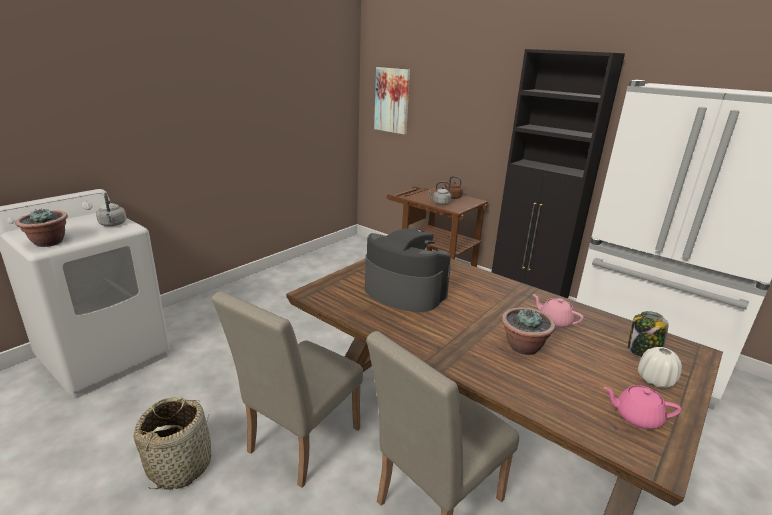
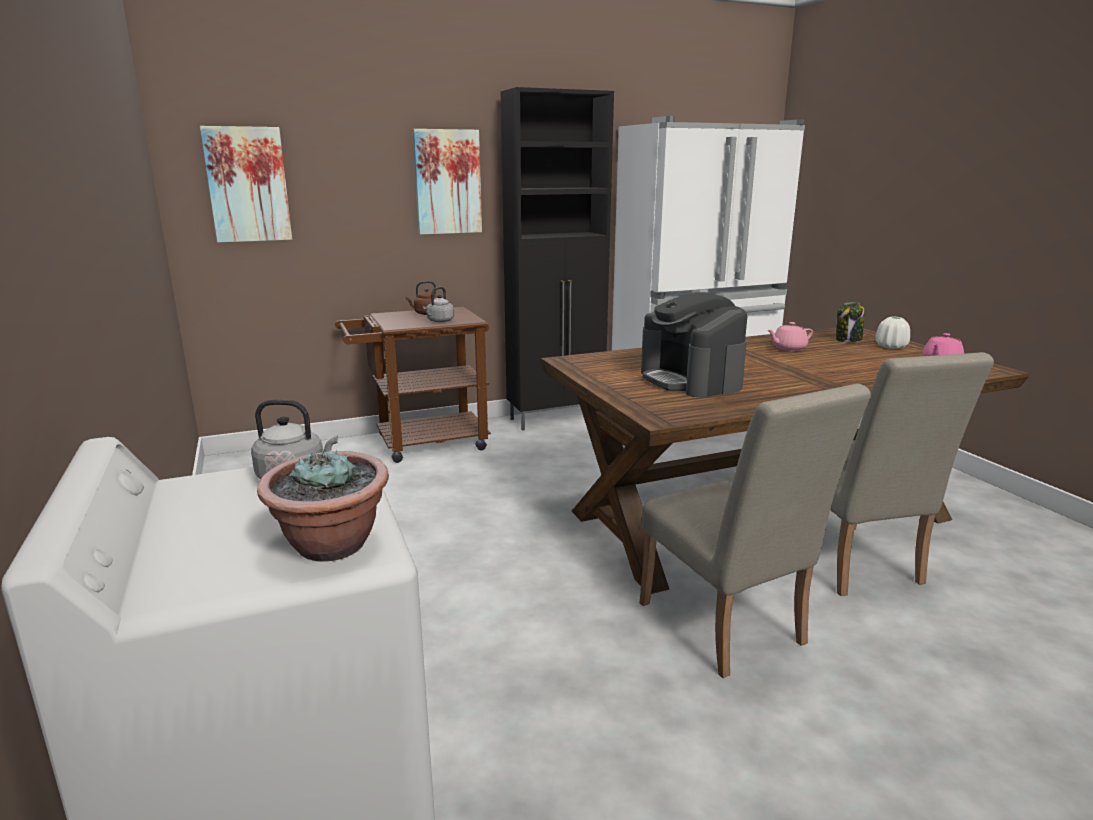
camera: 60 degrees left, 5 degrees down
(180, 465) = (728, 753): basket -> none
(404, 292) = (690, 380): coffee machine -> coffee machine turned 90 degrees counterclockwise
(495, 113) = (447, 182): none -> picture
(523, 347) = (832, 365): potted plant -> none

